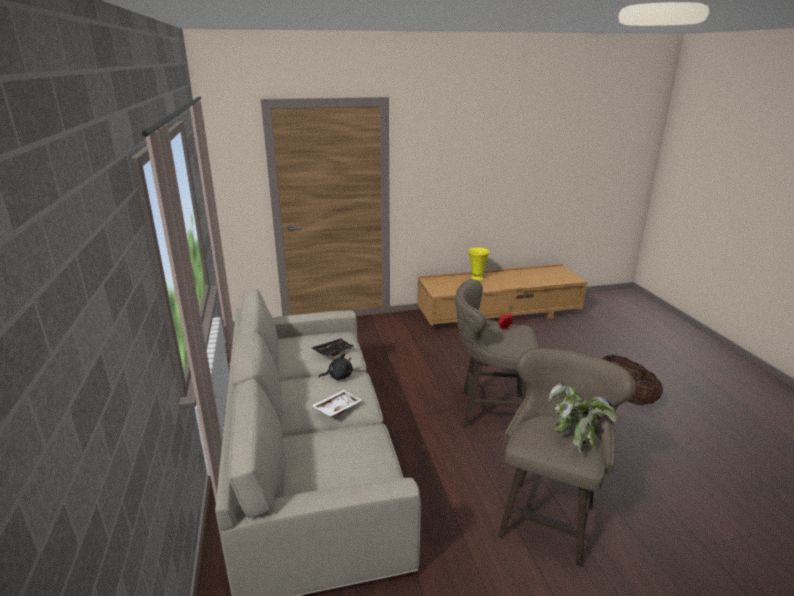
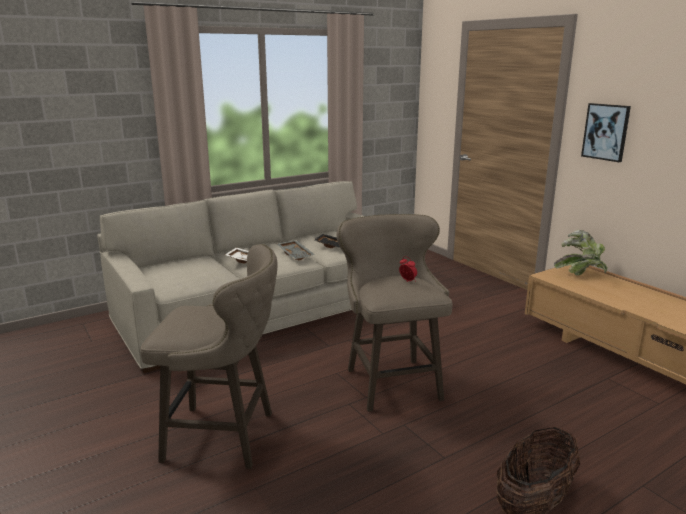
camera: 70 degrees right, 5 degrees down
(338, 376) = (296, 254): black plush toy -> grey tray
(425, 182) = (606, 132): none -> picture
(476, 278) = (635, 291): yellow vase -> none
(575, 436) = (196, 325): potted plant -> potted plant (580, 273)

